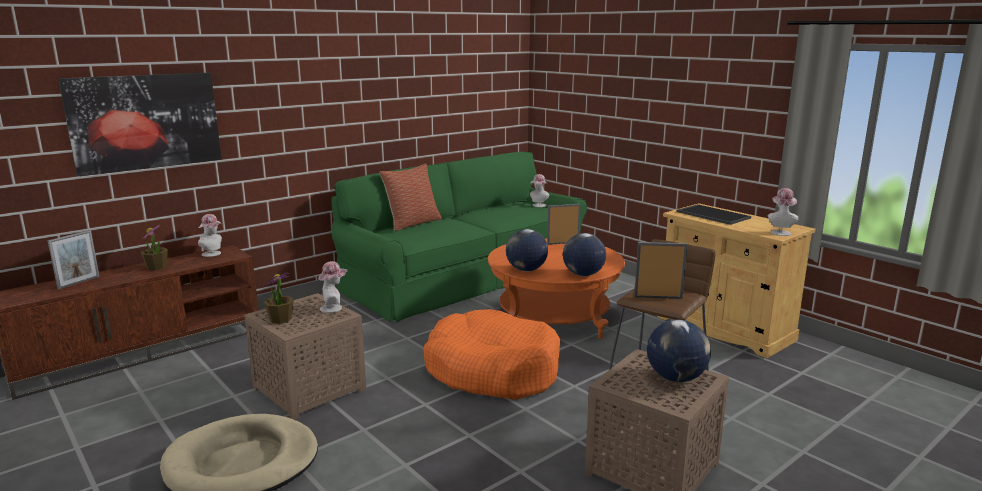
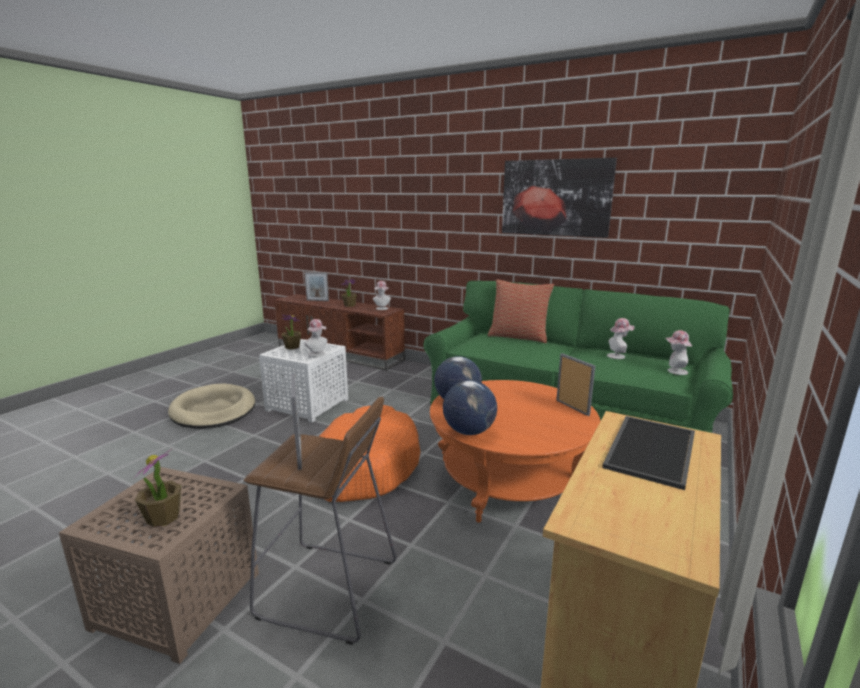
camera: 70 degrees right, 0 degrees up
(145, 121) = (365, 213): picture -> picture (555, 198)
(311, 389) = (308, 405): brown side table -> white side table
(676, 378) = (163, 517): globe -> potted plant
(780, 232) = (611, 526): hat -> hat (618, 356)

